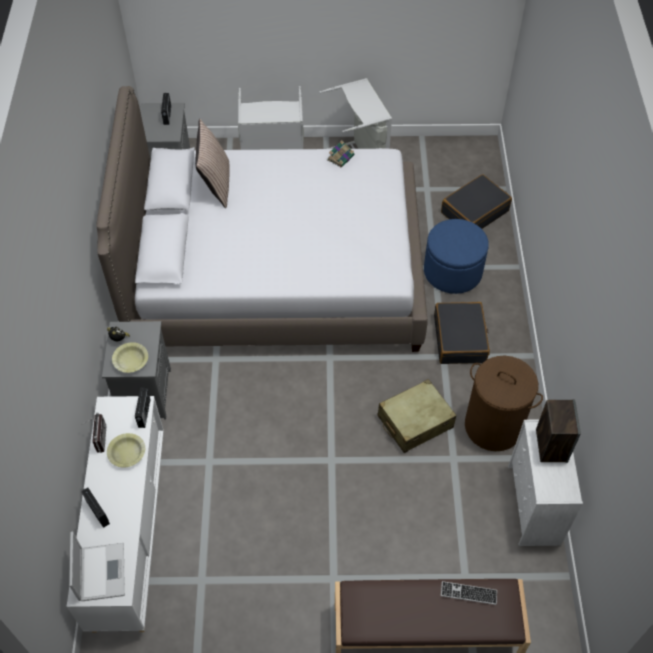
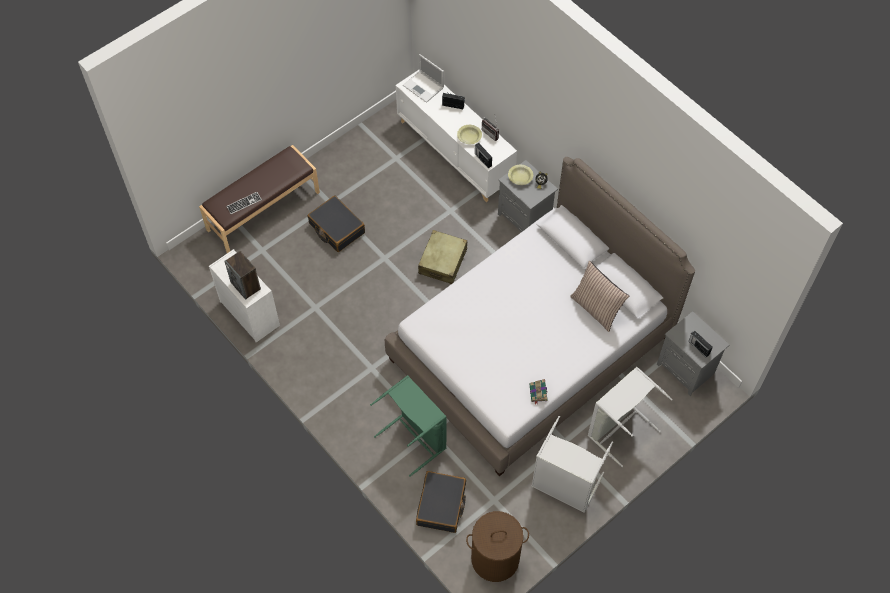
camera: 140 degrees right, 5 degrees up
(415, 422) = (355, 313): beige suitcase -> beige suitcase (443, 261)
(452, 271) = (415, 438): blue ottoman -> green laundry basket
(460, 339) = (370, 388): black suitcase -> black suitcase (336, 228)
(493, 426) = (305, 344): brown laundry basket -> brown laundry basket (495, 559)

